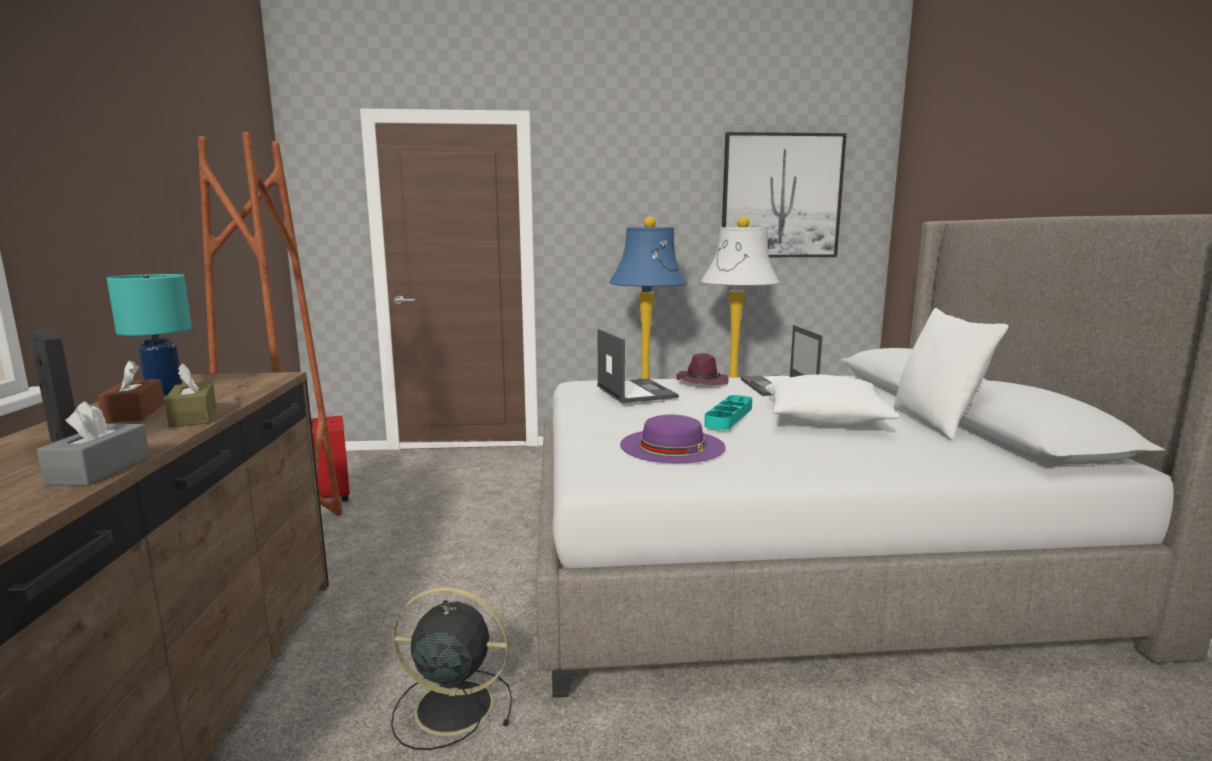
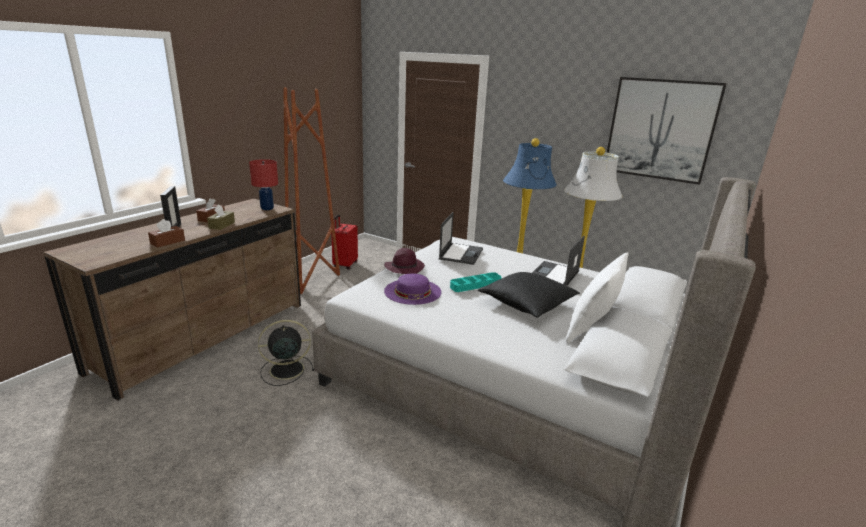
camera: 35 degrees right, 10 degrees up
(100, 470) = (167, 242): grey tissue box -> brown tissue box
(164, 392) = (234, 209): turquoise table lamp -> none
(246, 380) = (267, 209): none -> red table lamp
(450, 706) = (285, 370): black fan -> black fan turned 60 degrees counterclockwise
(701, 382) = (516, 257): purple hat -> purple hat (404, 267)
(825, 419) = (527, 304): white pillow -> black pillow

